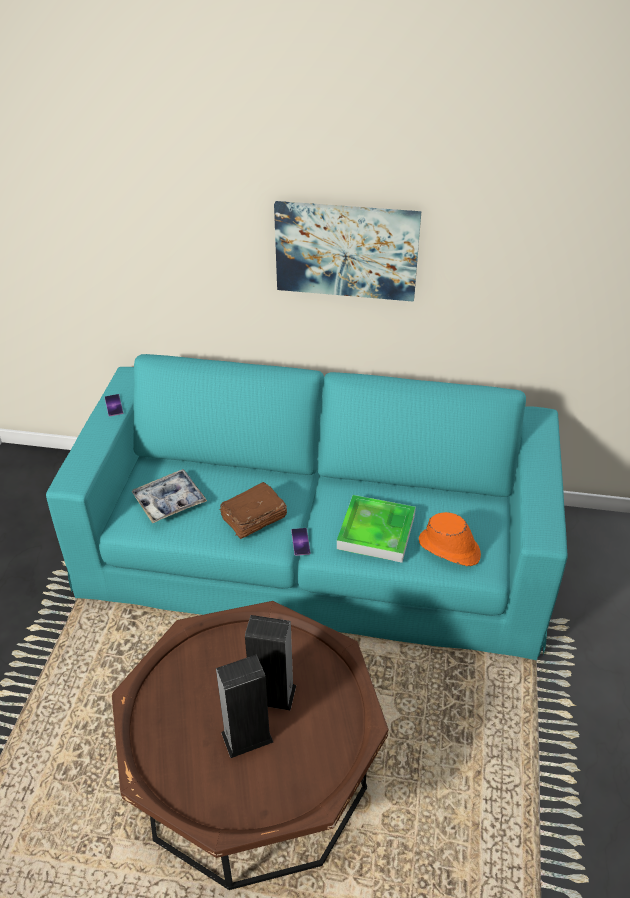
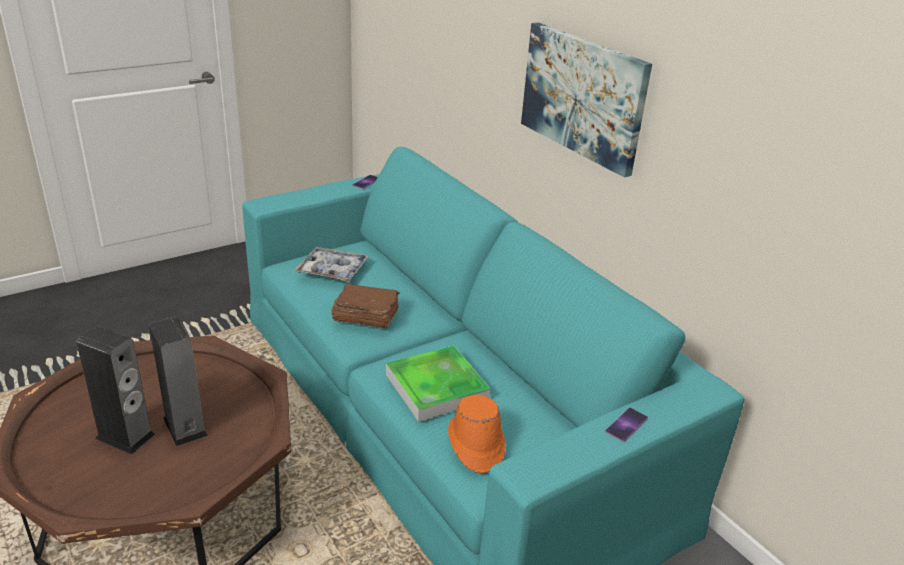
camera: 45 degrees right, 10 degrees down
(300, 542) = (373, 354): phone -> phone (626, 425)

